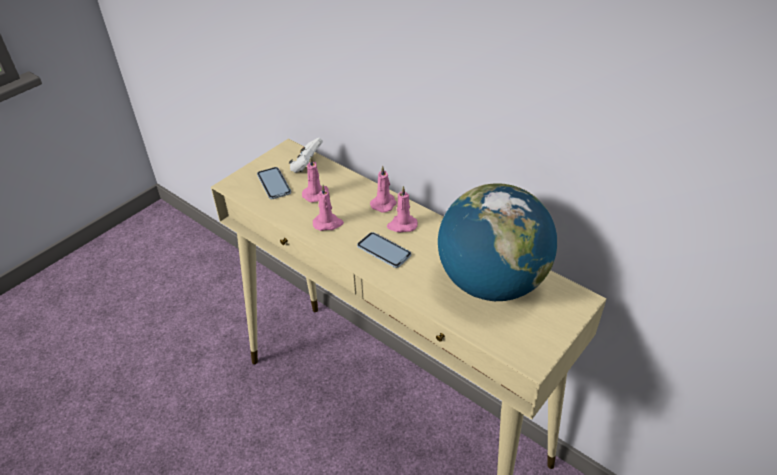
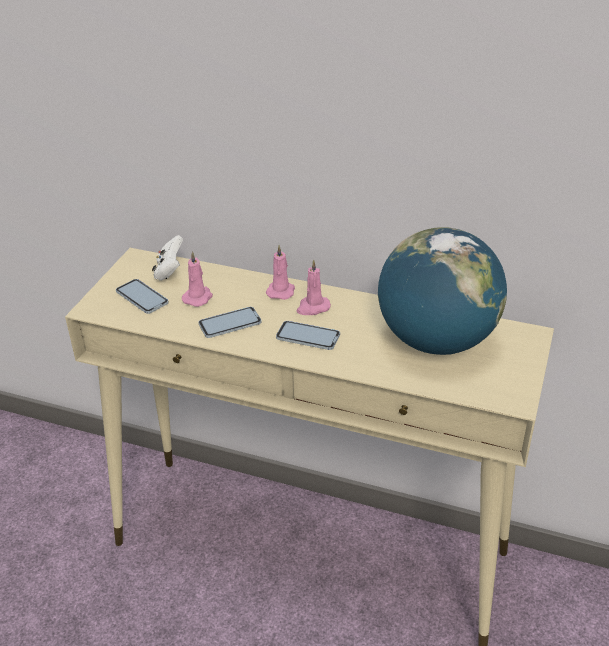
camera: 20 degrees left, 5 degrees down
(328, 223) = (230, 323): pink candle -> phone

